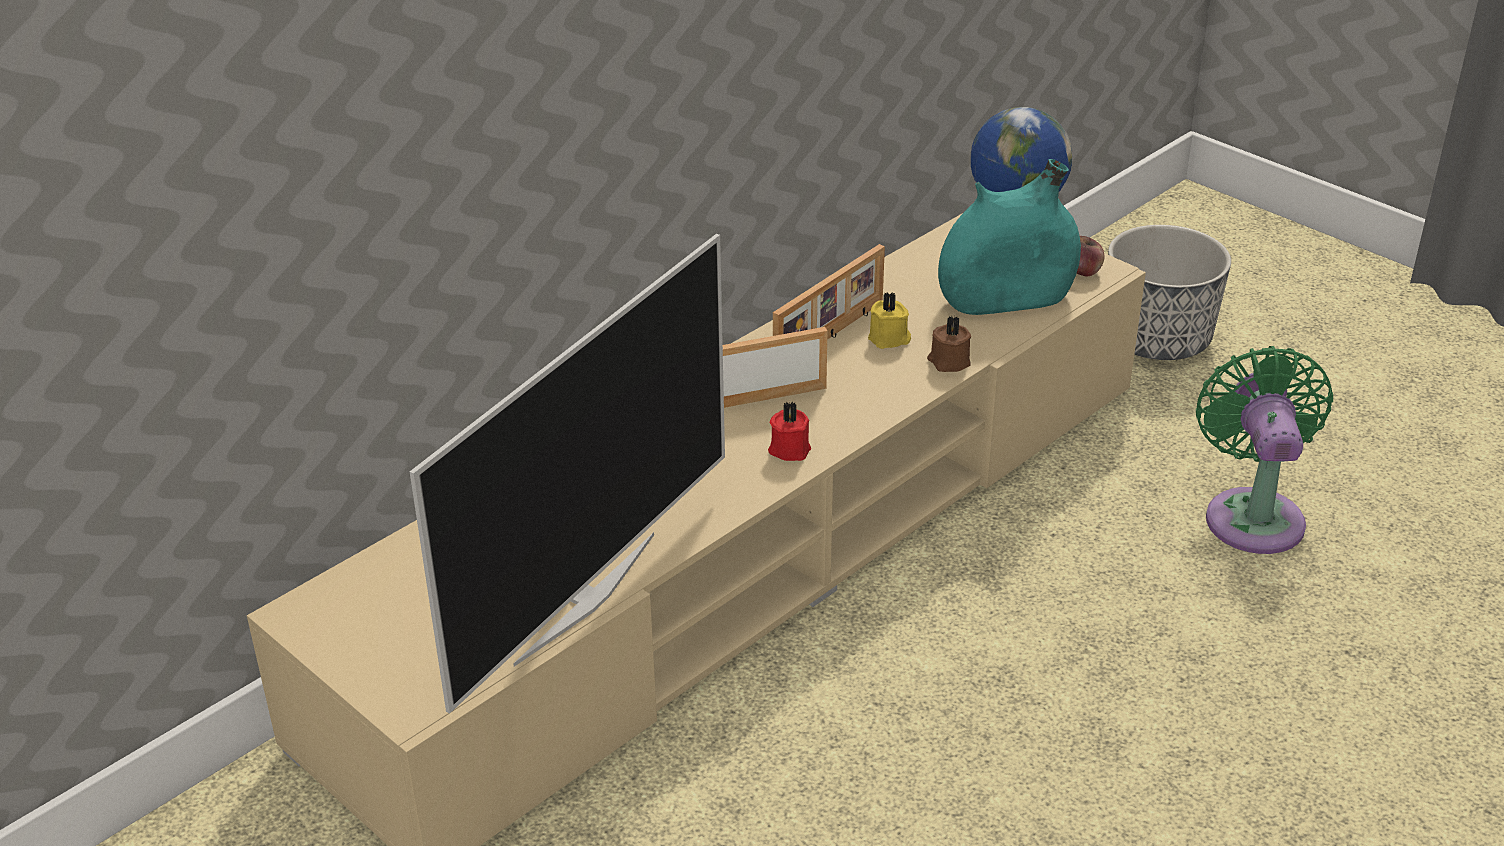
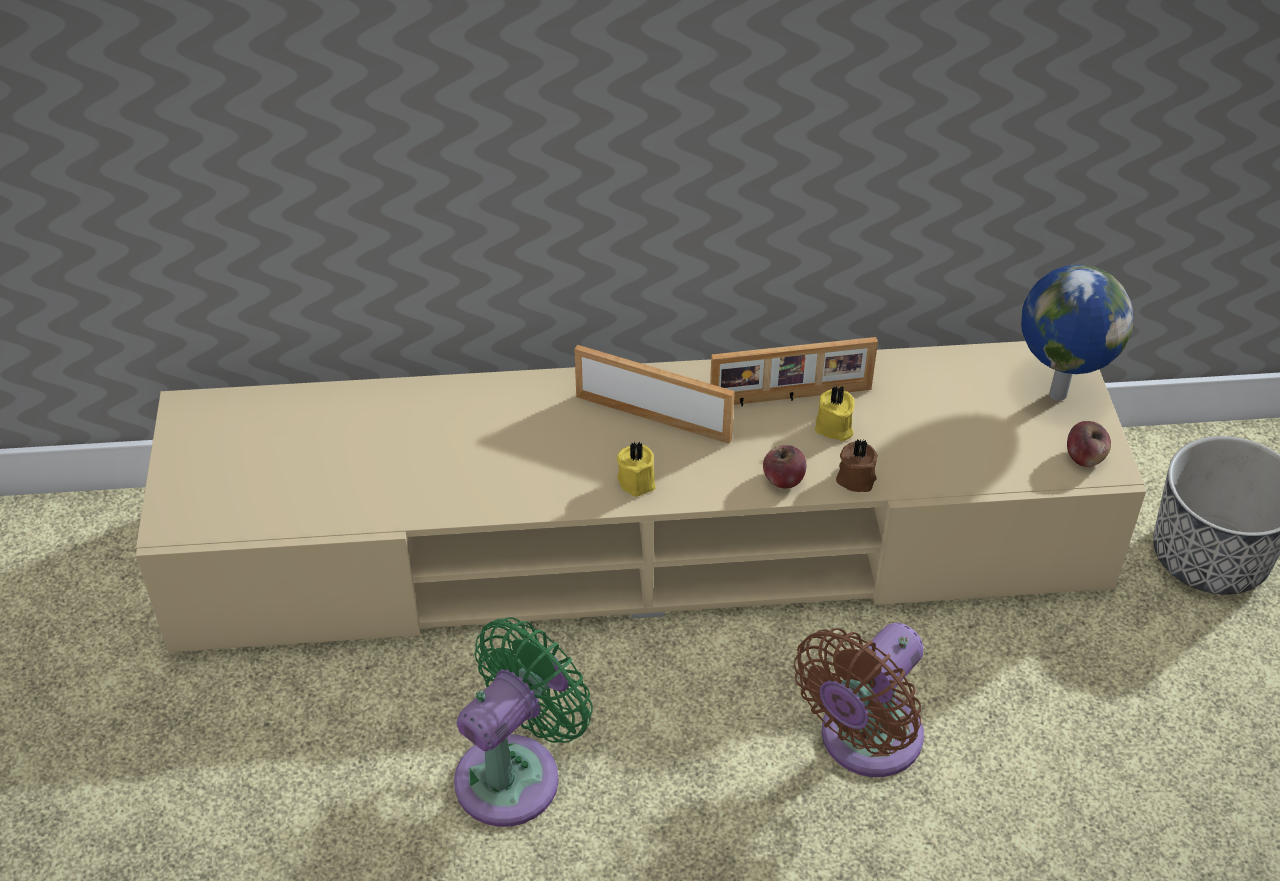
camera: 40 degrees right, 10 degrees up
(583, 596) = (360, 512): television -> none
(789, 448) = (637, 480): red candle -> yellow candle
(899, 390) = (783, 479): none -> apple
(1006, 299) = (979, 447): turquoise vase -> none
(1087, 583) = (864, 741): none -> brown fan
(1253, 514) = (1087, 777): green fan -> green fan (516, 772)

